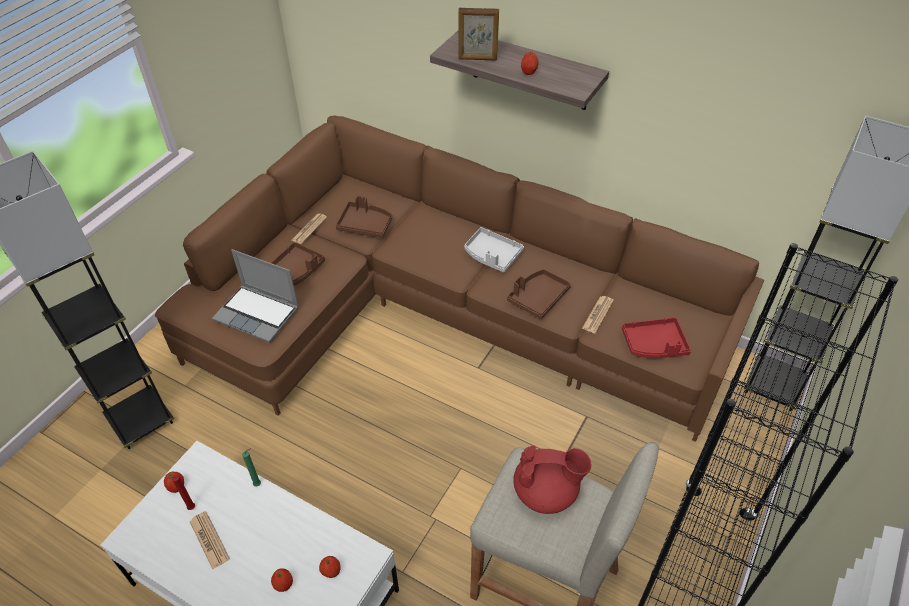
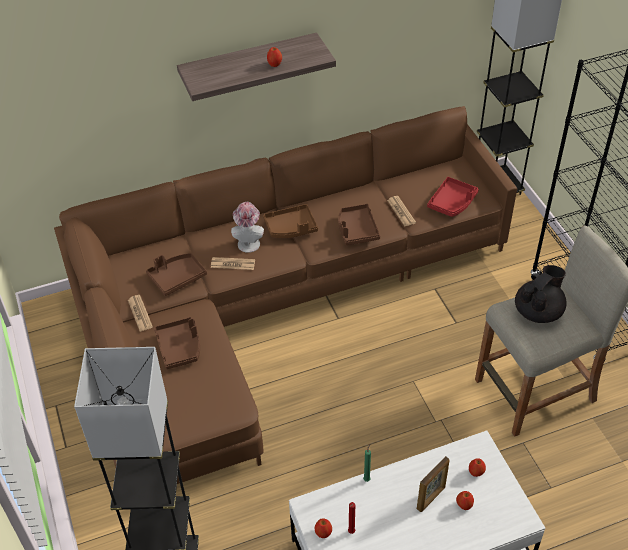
camera: 50 degrees left, 0 degrees up
(209, 540) = (390, 533): newspaper -> newspaper (233, 264)
(258, 314) = (202, 394): laptop -> none
(447, 240) = (248, 242): none -> hat
(477, 59) = (227, 77): picture frame -> picture frame (431, 498)
(492, 255) = (291, 228): grey tray -> brown tray
(546, 492) = (538, 311): red teapot -> black teapot

